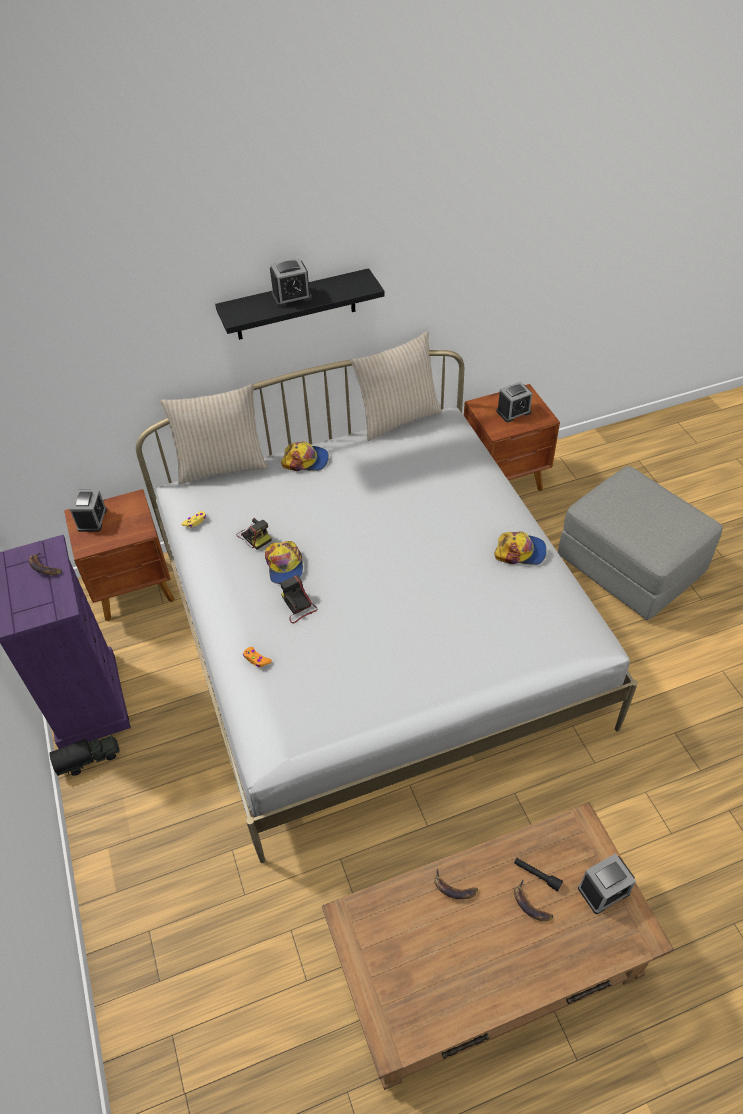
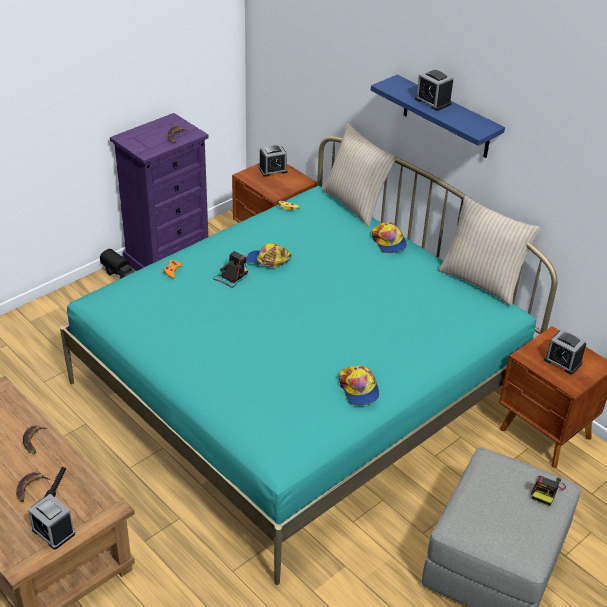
camera: 65 degrees right, 10 degrees down
(254, 536) = (290, 238): camera -> camera (546, 491)
(284, 565) = (268, 260): cap -> cap turned 45 degrees clockwise
(295, 305) = (446, 117): black shelf -> blue shelf
(375, 635) = (300, 389): white bed -> turquoise bed

